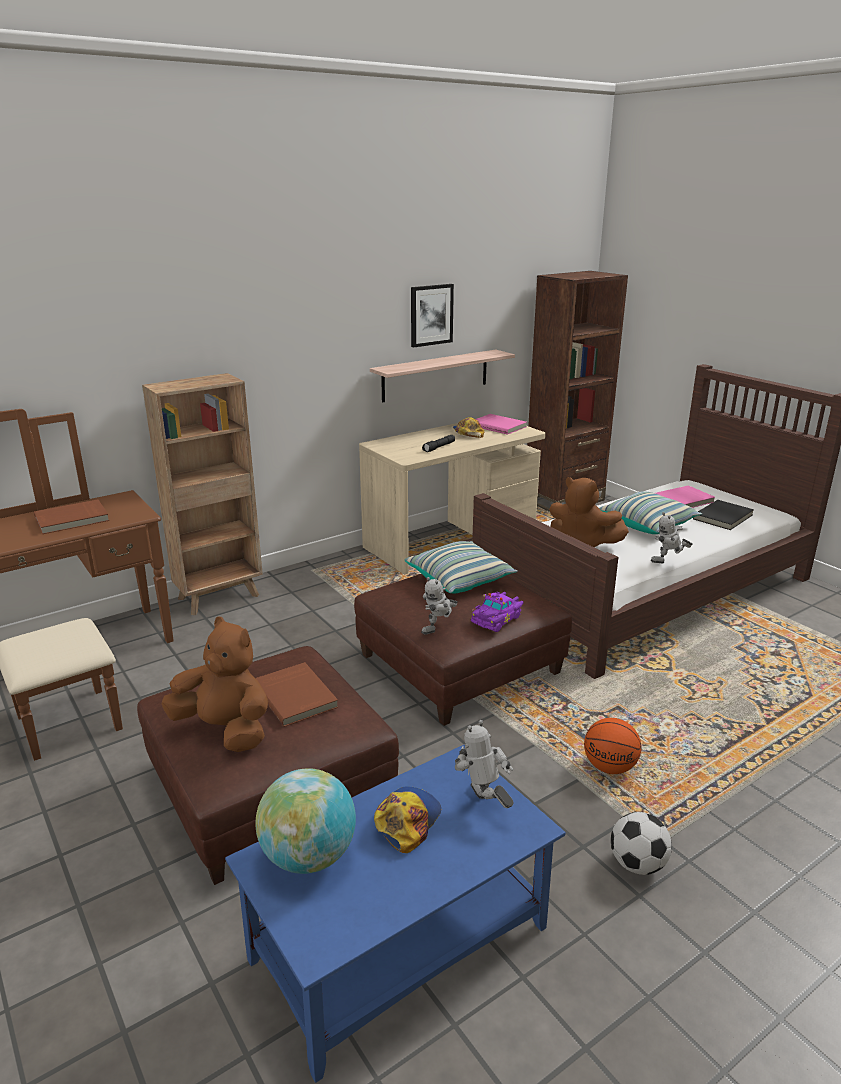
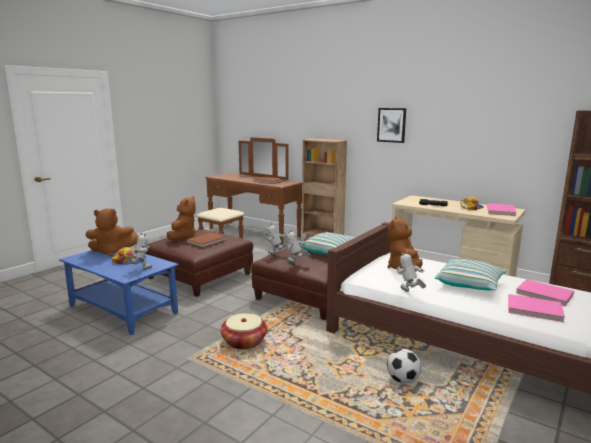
camera: 70 degrees right, 10 degrees down
(309, 856) = (112, 252): globe -> brown plush toy
(431, 315) = (473, 128): picture -> picture (391, 125)
(435, 375) = (473, 168): shelf -> none
(497, 619) = (296, 263): purple toy car -> toy robot
(610, 767) = (244, 342): basketball -> basket
(637, 864) = (171, 353): football -> football (402, 380)
(724, 517) = (534, 310): black book -> pink book

